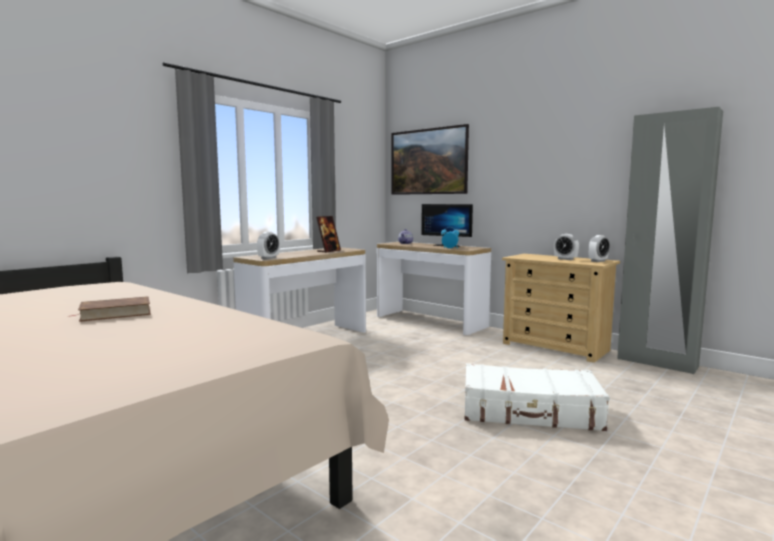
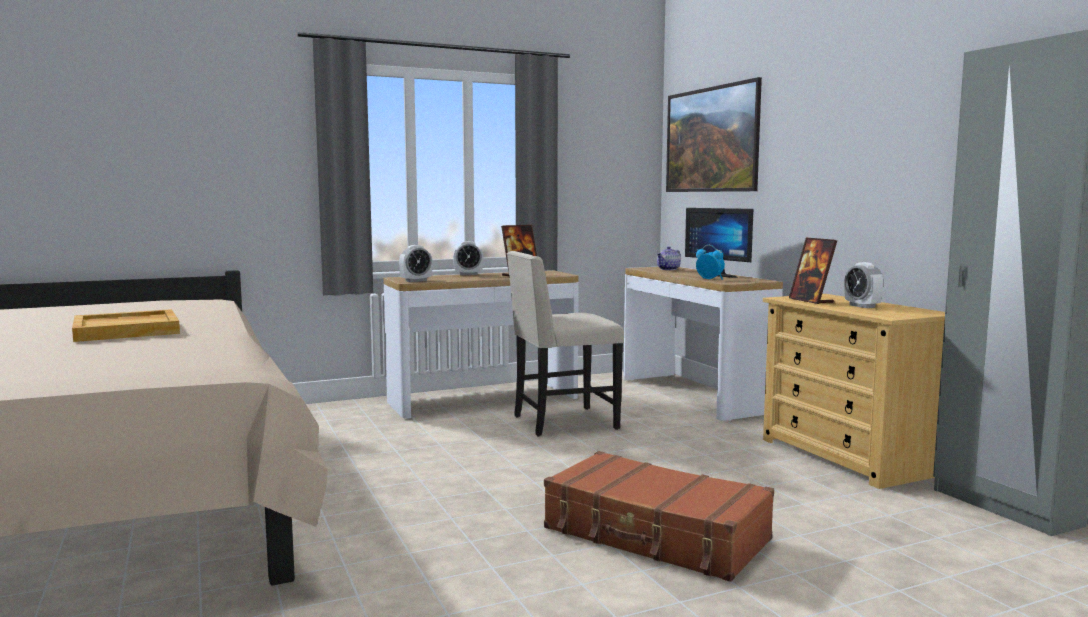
camera: 25 degrees right, 0 degrees up
(115, 313) = (127, 330): brown book -> beige tray
(377, 349) = (562, 422): none -> beige chair
(530, 411) = (655, 535): white suitcase -> brown suitcase
(532, 257) = (811, 301): none -> picture frame
(598, 261) = (910, 313): alarm clock -> alarm clock (468, 274)

